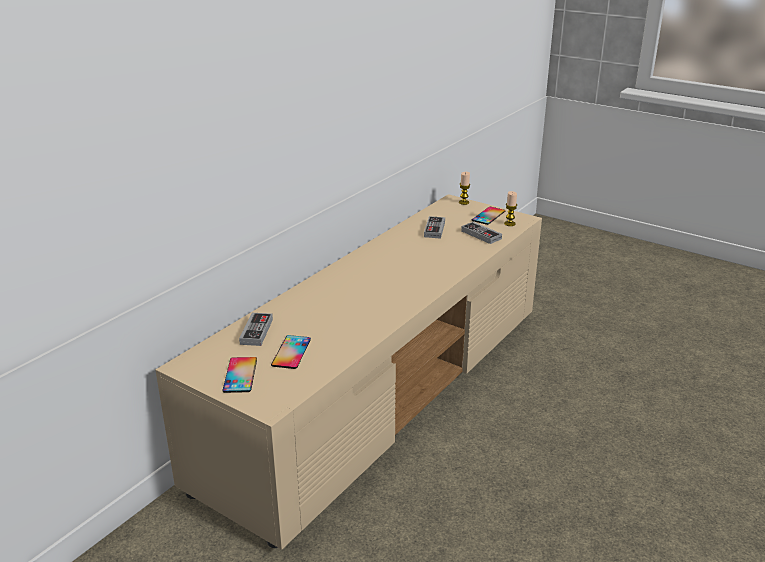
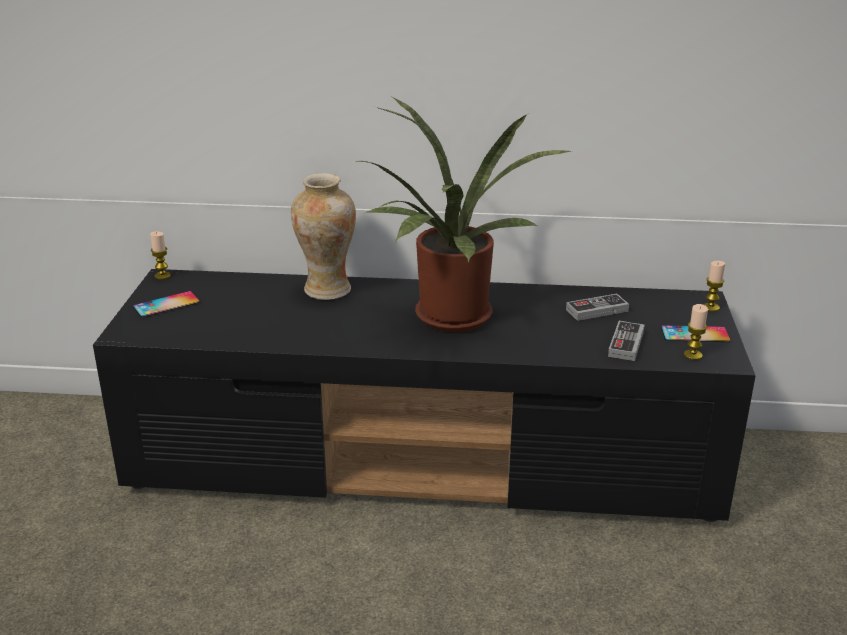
camera: 60 degrees right, 0 degrees up
(180, 366) = (162, 276): none -> candle
(256, 331) = (248, 287): game controller -> none
(291, 352) = (224, 314): phone -> none
(302, 302) = (327, 290): none -> vase
(382, 390) = (427, 462): beige tv stand -> black tv stand
(399, 273) = (450, 320): none -> potted plant

